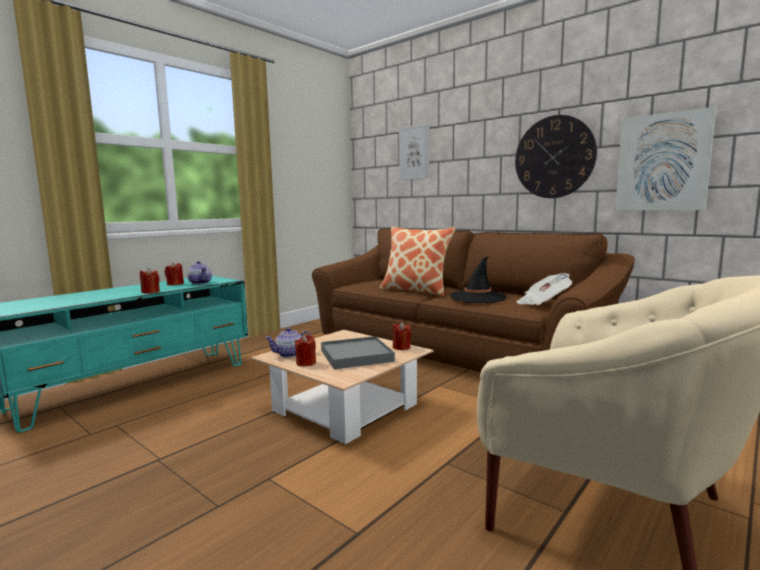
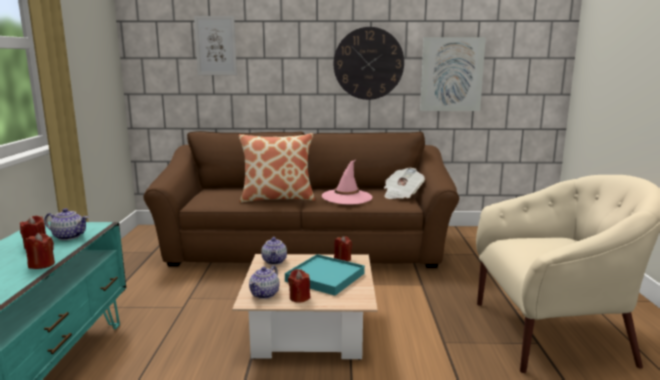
camera: 40 degrees left, 5 degrees up
(345, 337) = (275, 261): none -> teapot
(356, 356) = (325, 277): grey tray -> turquoise tray
(477, 297) = (347, 197): black hat -> pink hat

